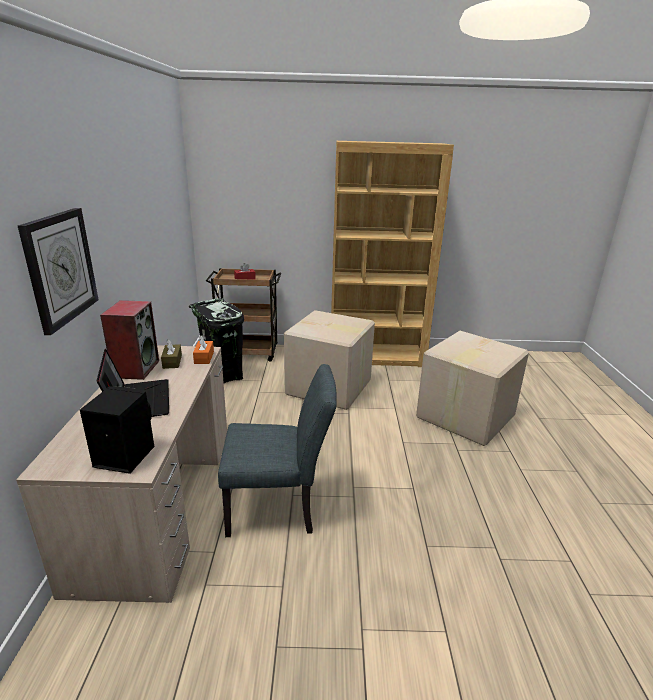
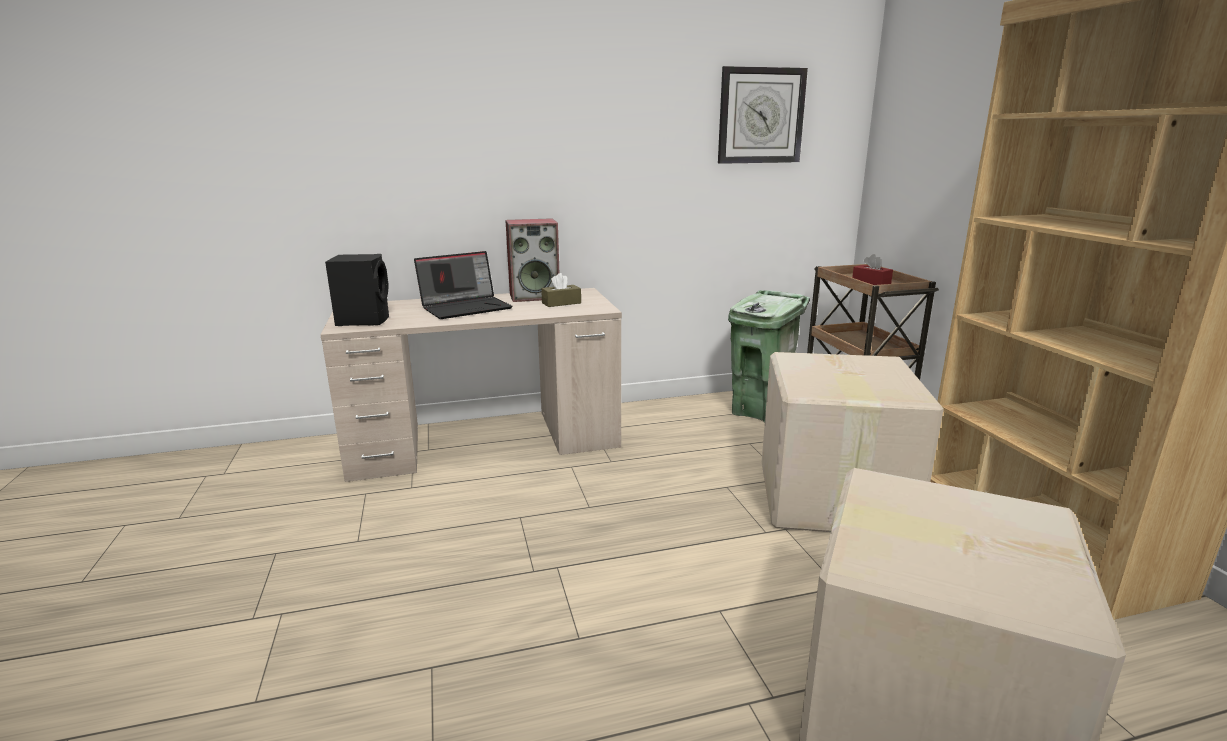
camera: 75 degrees right, 5 degrees down
(60, 268) = (460, 156): wall clock -> wall clock (760, 116)
(204, 357) = (582, 311): orange tissue box -> none
(223, 377) = (761, 412): black trash can -> green trash can
(279, 508) = (489, 513): grey chair -> none

